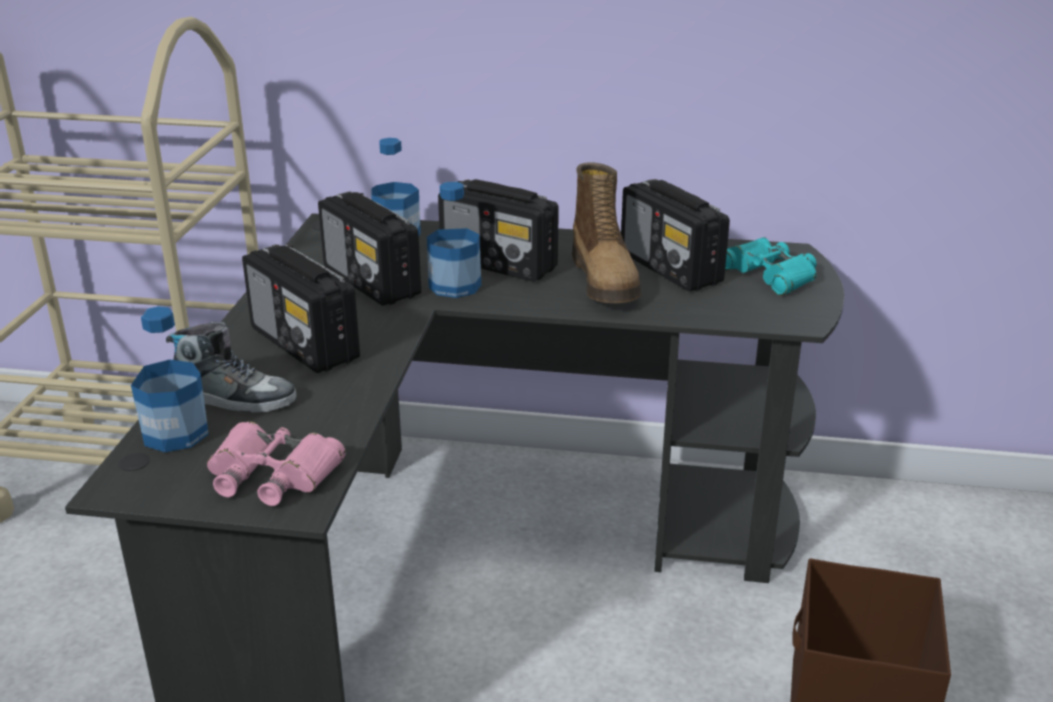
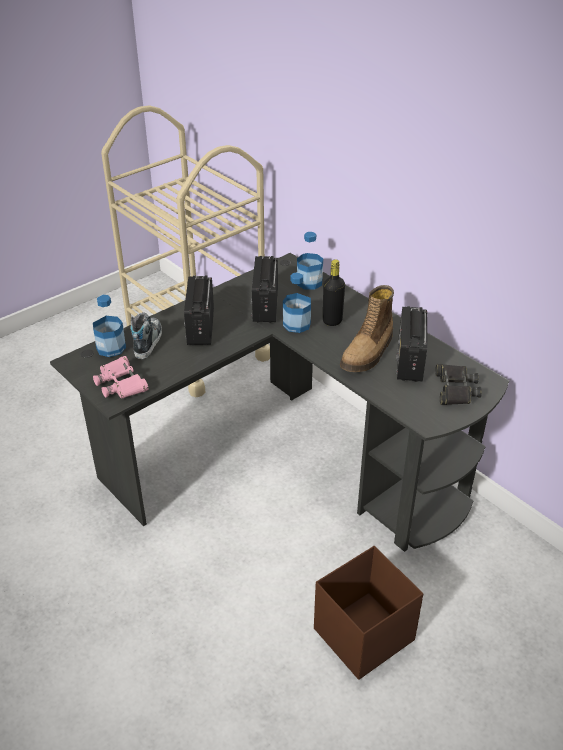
camera: 40 degrees right, 10 degrees up
(234, 397) = (147, 341): shoe -> shoe turned 135 degrees counterclockwise
(499, 264) = (332, 321): radio -> black bottle
(770, 274) = (455, 389): turquoise binoculars -> black binoculars

